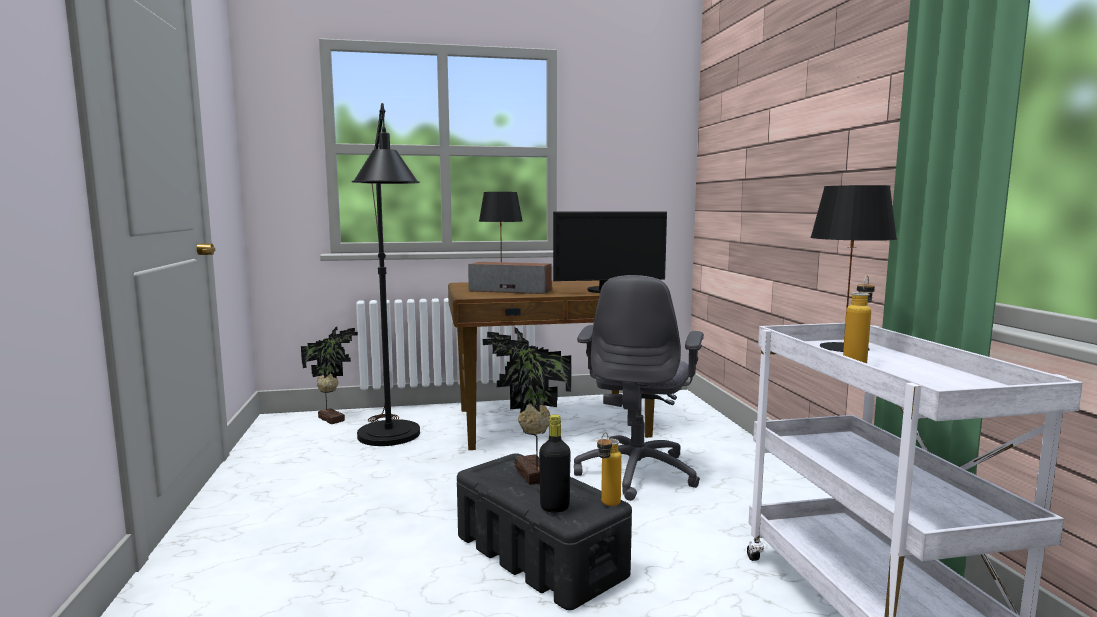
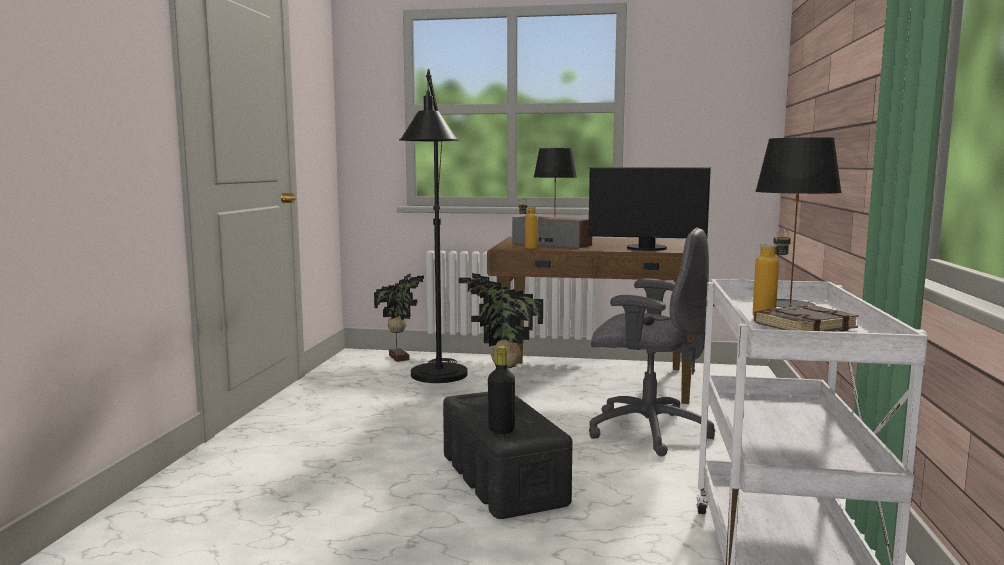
camera: 20 degrees right, 0 degrees up
(607, 505) = (548, 435): bottle -> bottle (527, 248)
(637, 472) = (646, 431): grey office chair -> grey office chair turned 105 degrees counterclockwise
(909, 374) = (804, 327): none -> brown book

